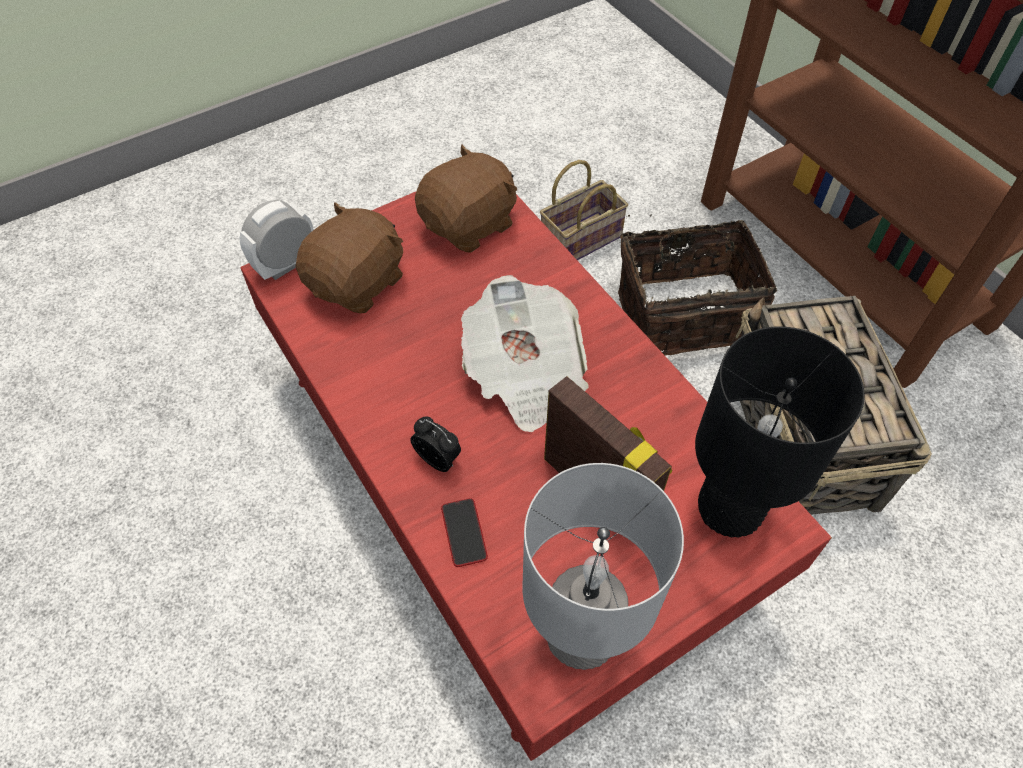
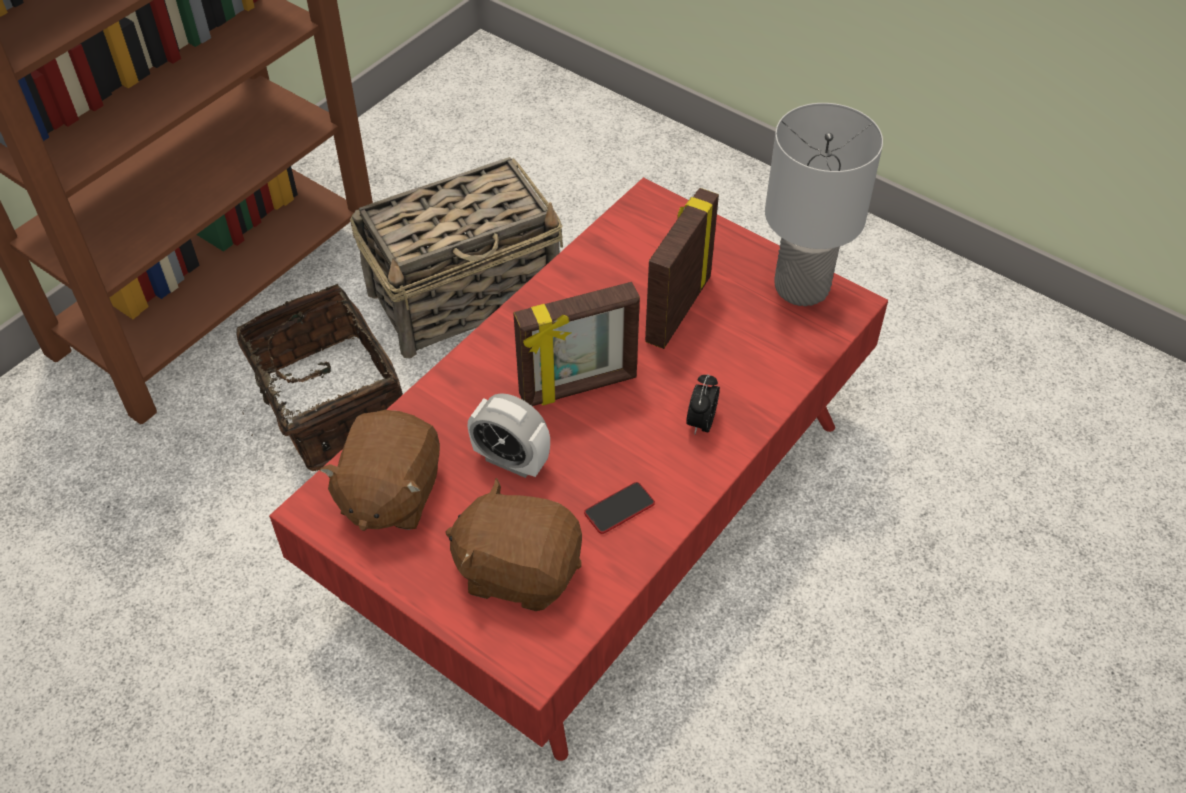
camera: 110 degrees left, 5 degrees down
(286, 264) = (517, 658): alarm clock -> alarm clock (511, 460)
(464, 532) = (759, 383): phone -> phone (619, 508)
(470, 225) = (389, 494): brown plush toy -> brown plush toy turned 105 degrees counterclockwise
(525, 374) = (578, 388): newspaper -> picture frame
(581, 238) = (233, 529): basket -> none
(727, 511) = (652, 232): black table lamp -> none

